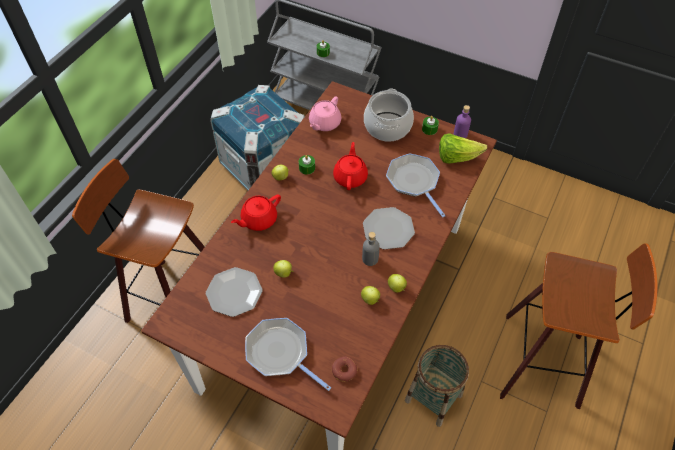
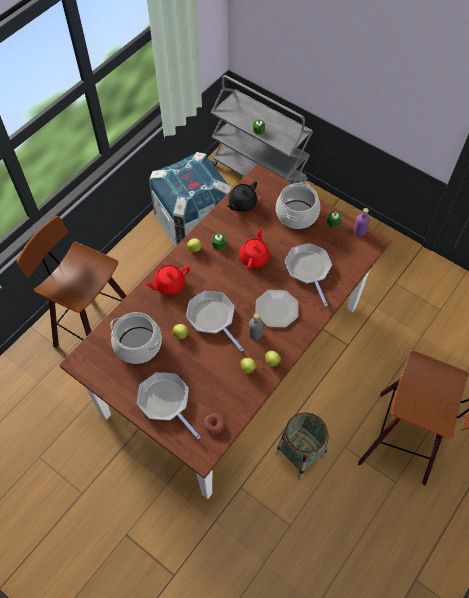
camera: 10 degrees right, 5 degrees up
(234, 292) = (138, 345): plate -> cooking pot
(316, 249) = (212, 317): none -> frying pan
(324, 123) = (242, 204): pink teapot -> black teapot
(456, 157) = (351, 252): lettuce -> none

